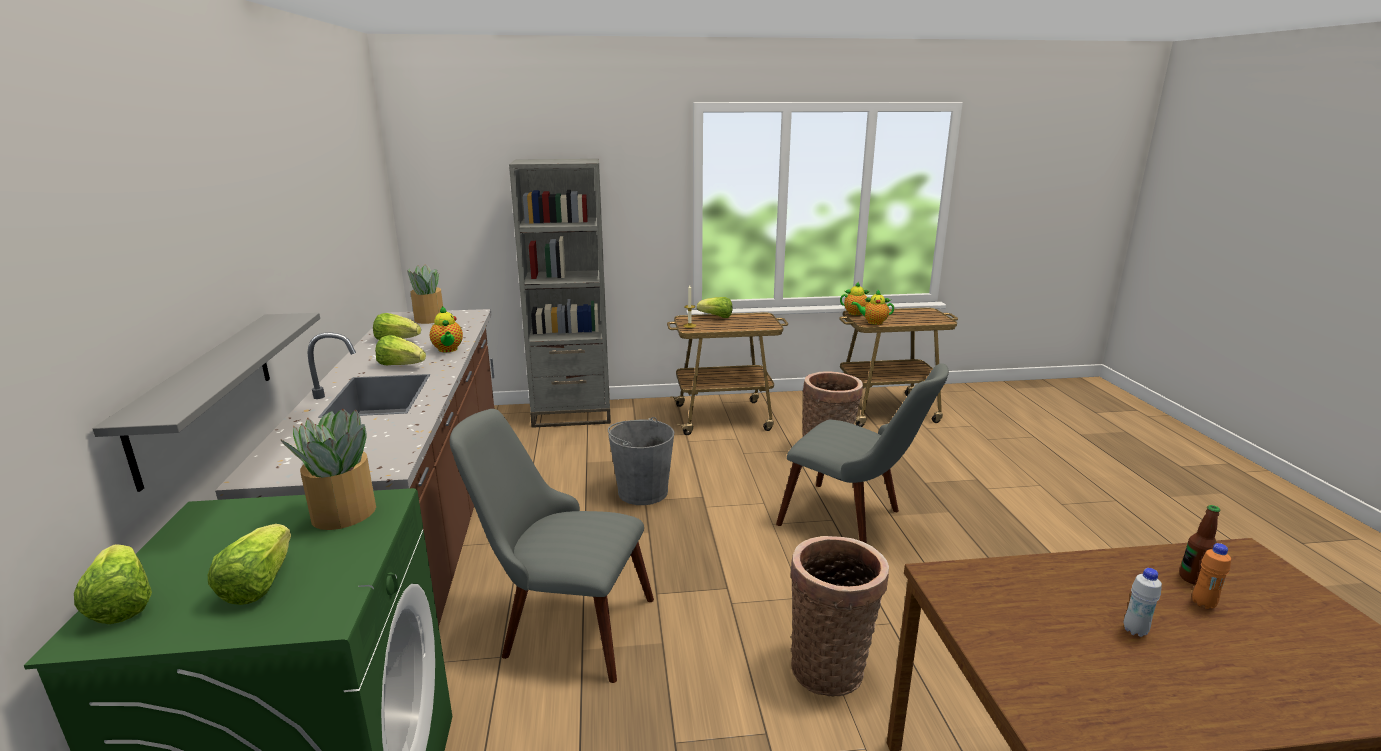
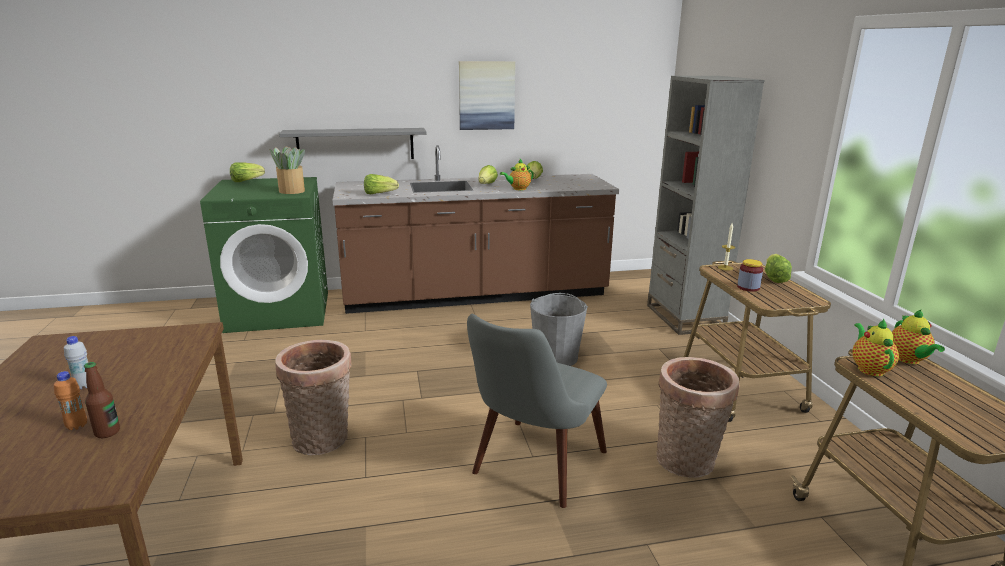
camera: 85 degrees right, 0 degrees up
(258, 584) = (245, 189): lettuce -> lettuce (379, 194)
(300, 231) = (486, 95): none -> picture
(429, 319) = (582, 181): potted plant -> none
(561, 624) = (389, 343): grey chair -> none
(735, 326) = (748, 287): none -> jar

